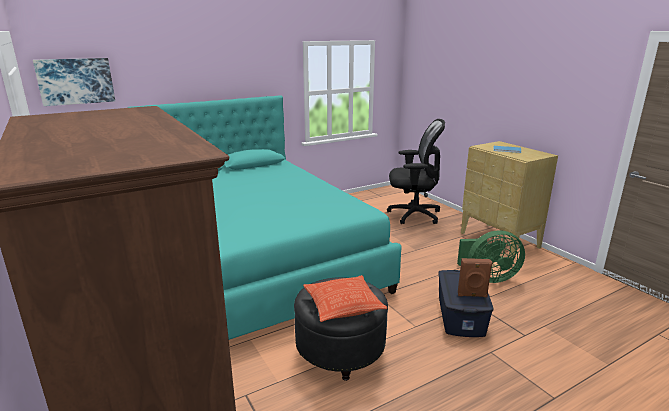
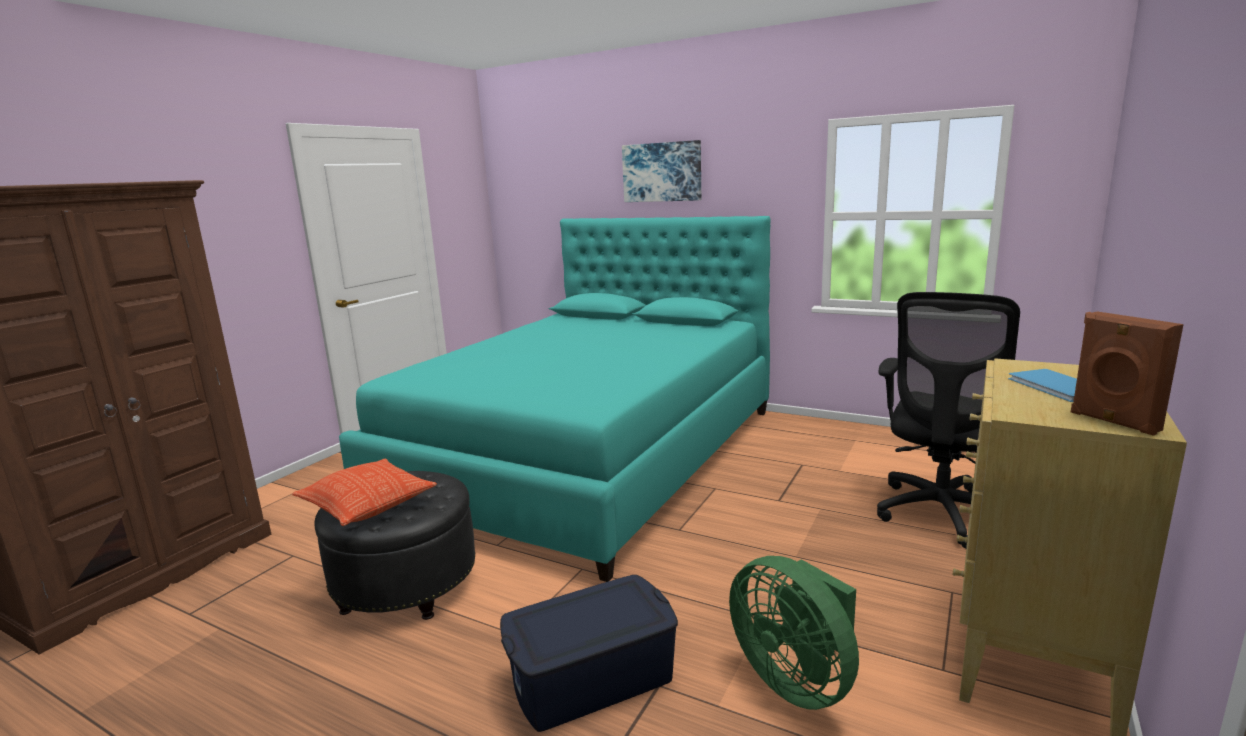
camera: 60 degrees right, 5 degrees down
(75, 81) = (525, 186): picture -> picture (662, 172)
(411, 216) = (941, 508): black office chair -> black office chair turned 60 degrees clockwise
(472, 295) = (565, 634): brown speaker -> brown speaker (1113, 422)

